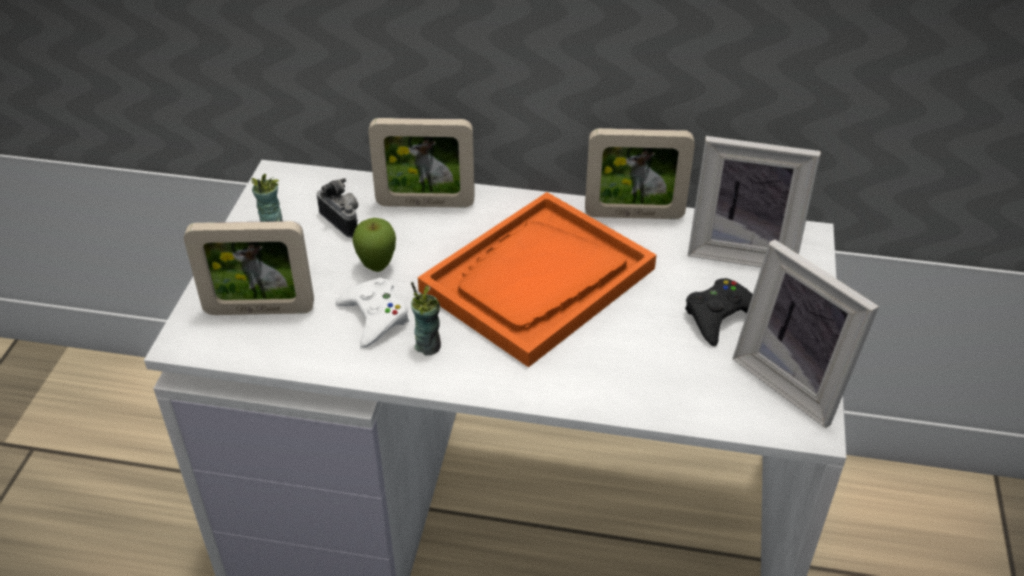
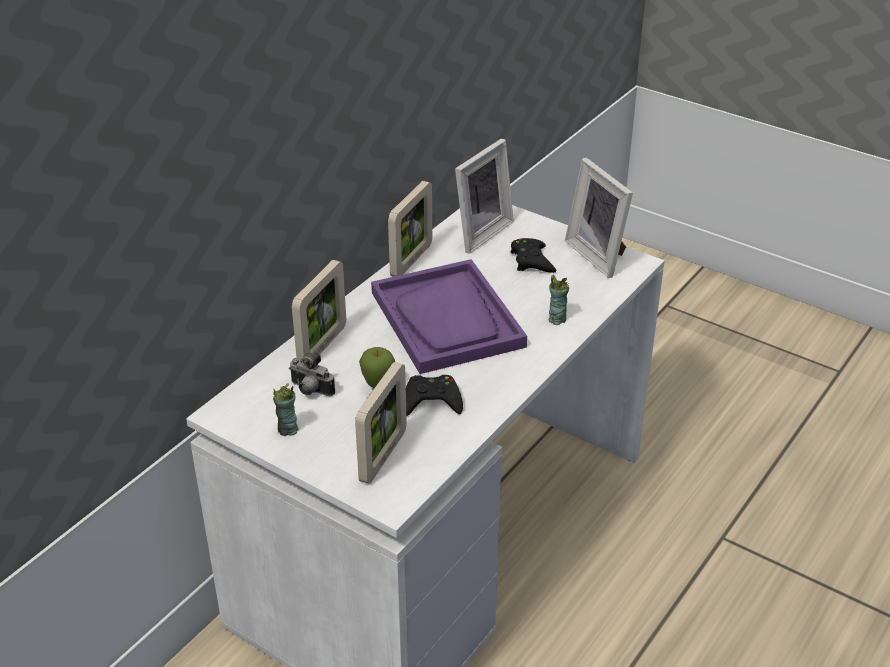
camera: 65 degrees left, 5 degrees down
(344, 221) = (310, 390): camera -> camera turned 135 degrees counterclockwise
(374, 317) = (432, 401): white game controller -> black game controller
(428, 345) = (478, 384): cup -> cup (556, 319)
(538, 280) = (447, 319): orange tray -> purple tray
(794, 380) = (600, 255): picture frame -> picture frame turned 75 degrees clockwise

